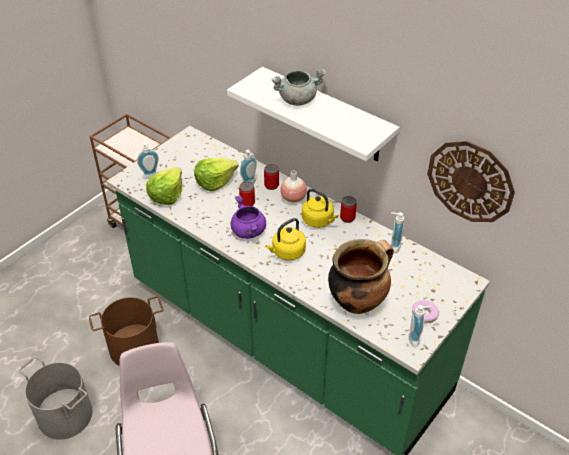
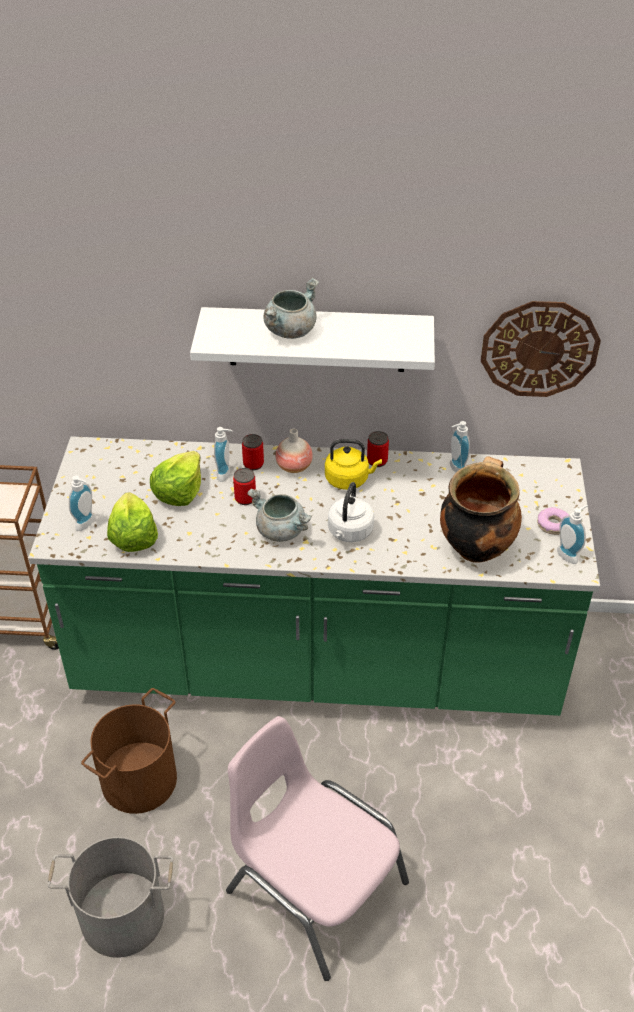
camera: 35 degrees left, 0 degrees up
(249, 231) = (281, 531): purple cooking pot -> grey cooking pot
(287, 252) = (349, 533): yellow kettle -> white kettle

